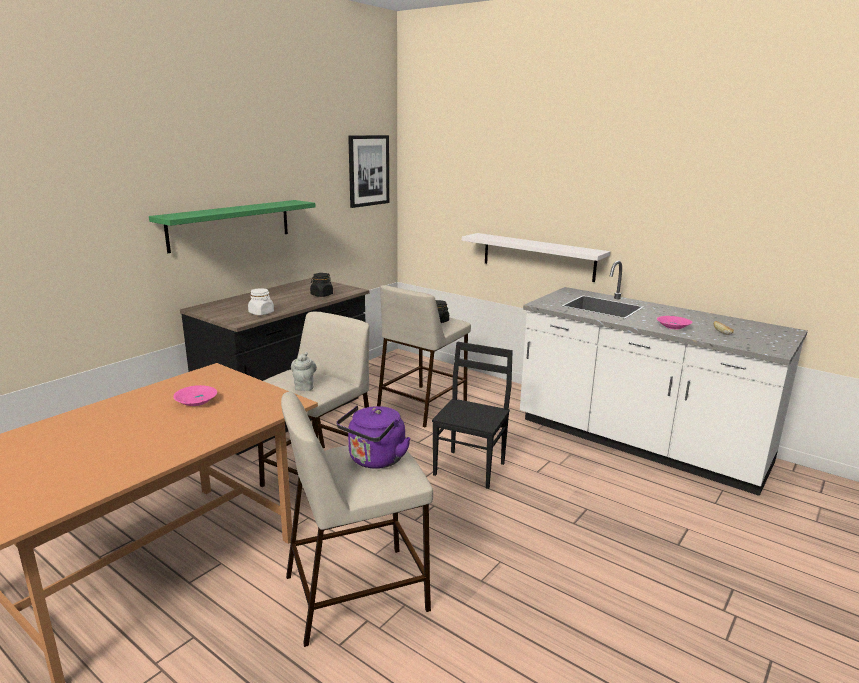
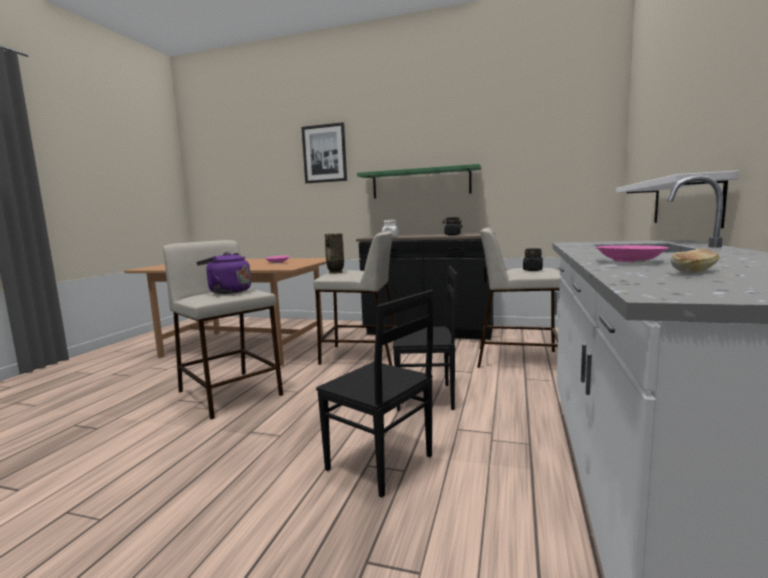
camera: 70 degrees right, 10 degrees down
(304, 386) = (335, 273): grey teapot -> vase
(368, 170) = (577, 139): picture -> picture (324, 153)
(574, 517) = (380, 464): none -> black chair

